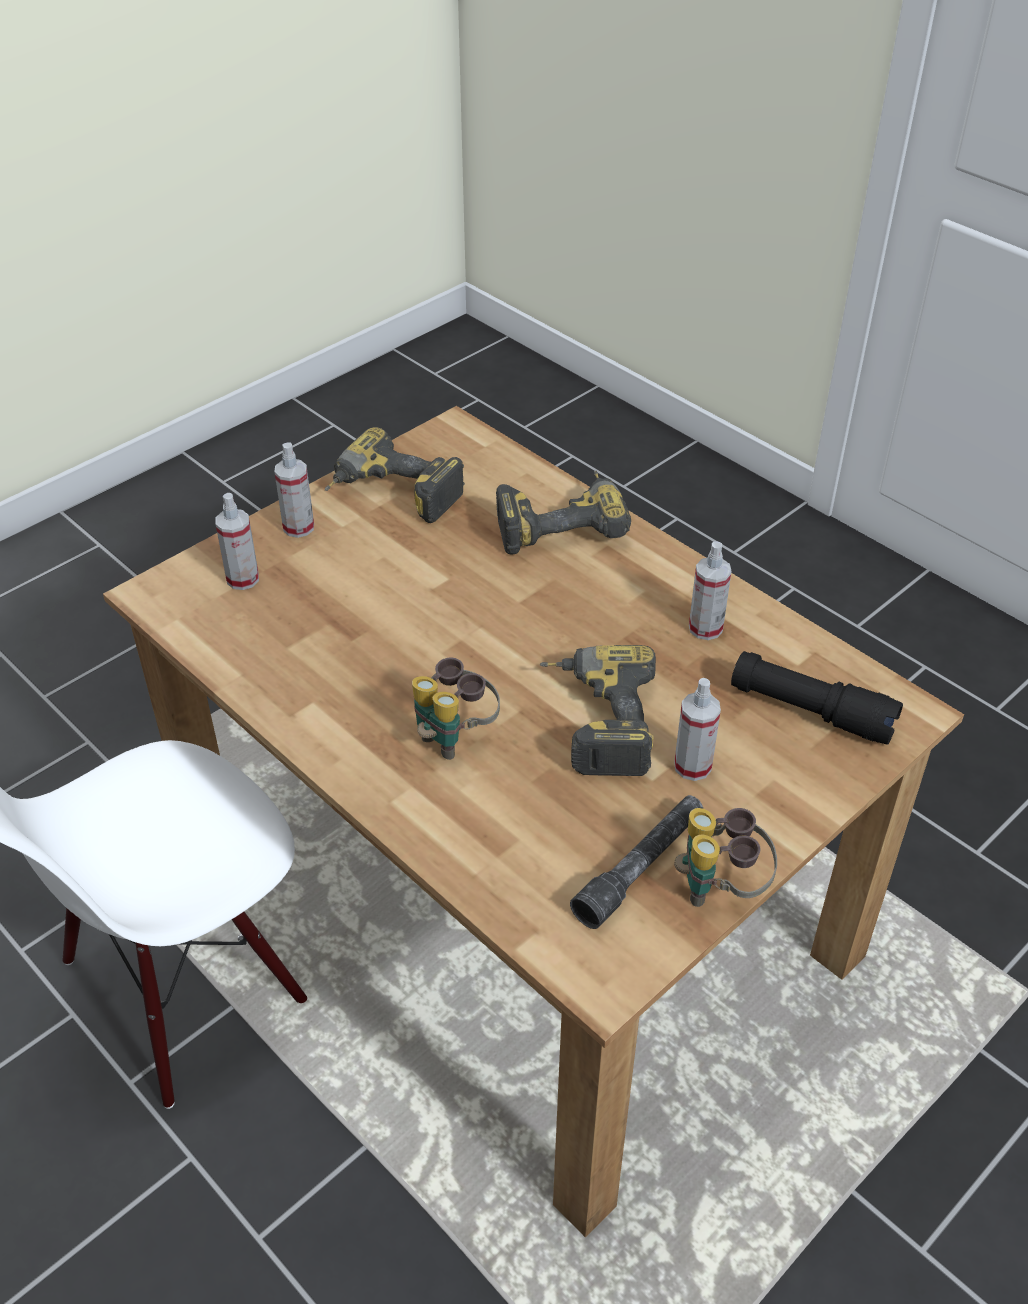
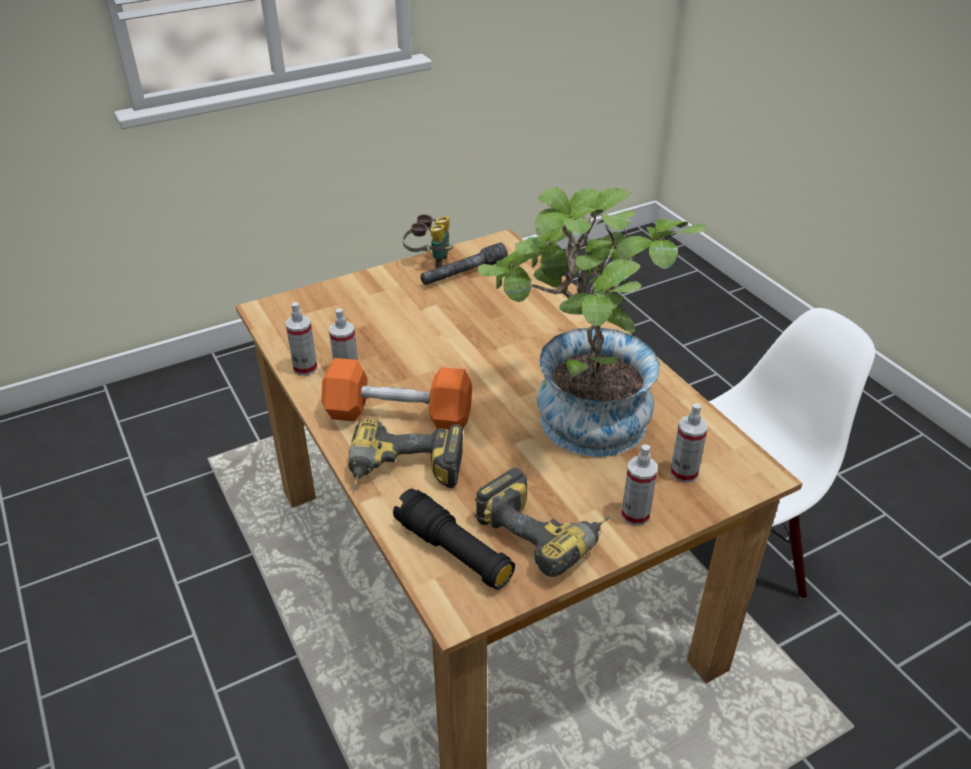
camera: 165 degrees left, 5 degrees down
(375, 613) = (578, 426): none -> potted plant
(454, 735) = (541, 342): binoculars -> none
(594, 721) = (452, 335): power drill -> none
(604, 586) = (399, 415): none -> orange dumbbell
(692, 766) = (409, 306): spray bottle -> spray bottle (305, 368)
(811, 711) = (321, 319): black flashlight -> black flashlight (454, 551)

